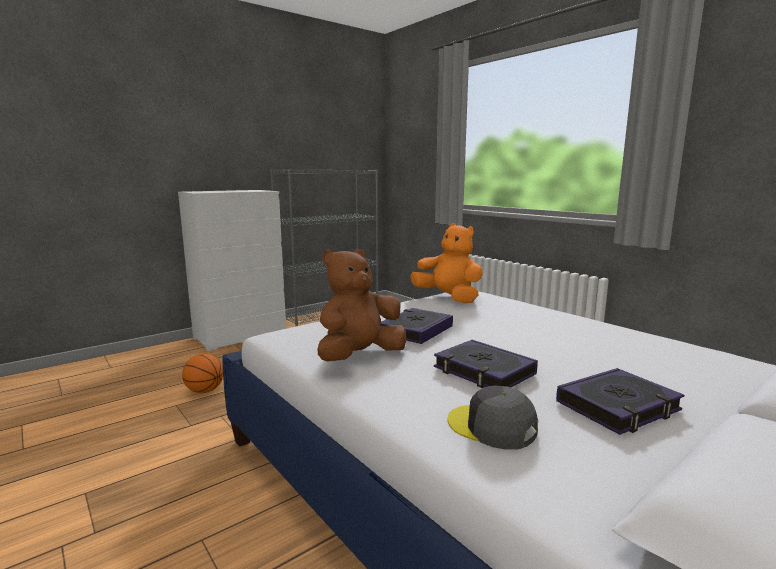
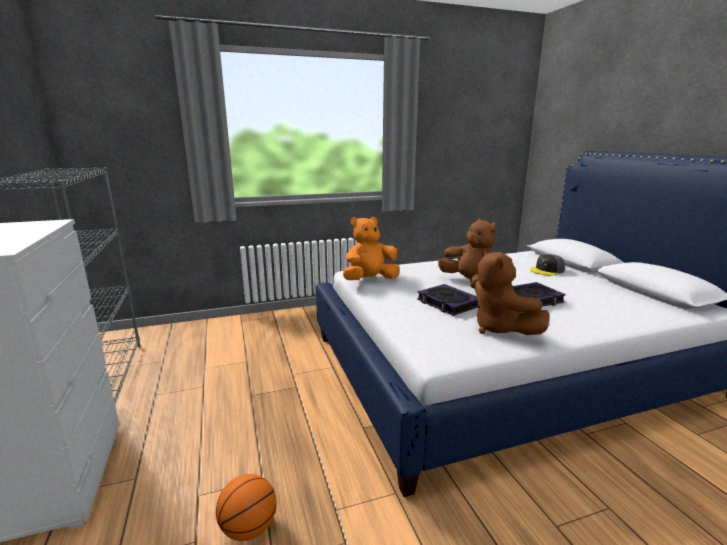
camera: 70 degrees left, 5 degrees up
(492, 427) = (603, 312): grey cap -> grey cap (547, 270)
(504, 336) = (469, 283): none -> brown plush toy
(618, 407) = (572, 285): book -> none

